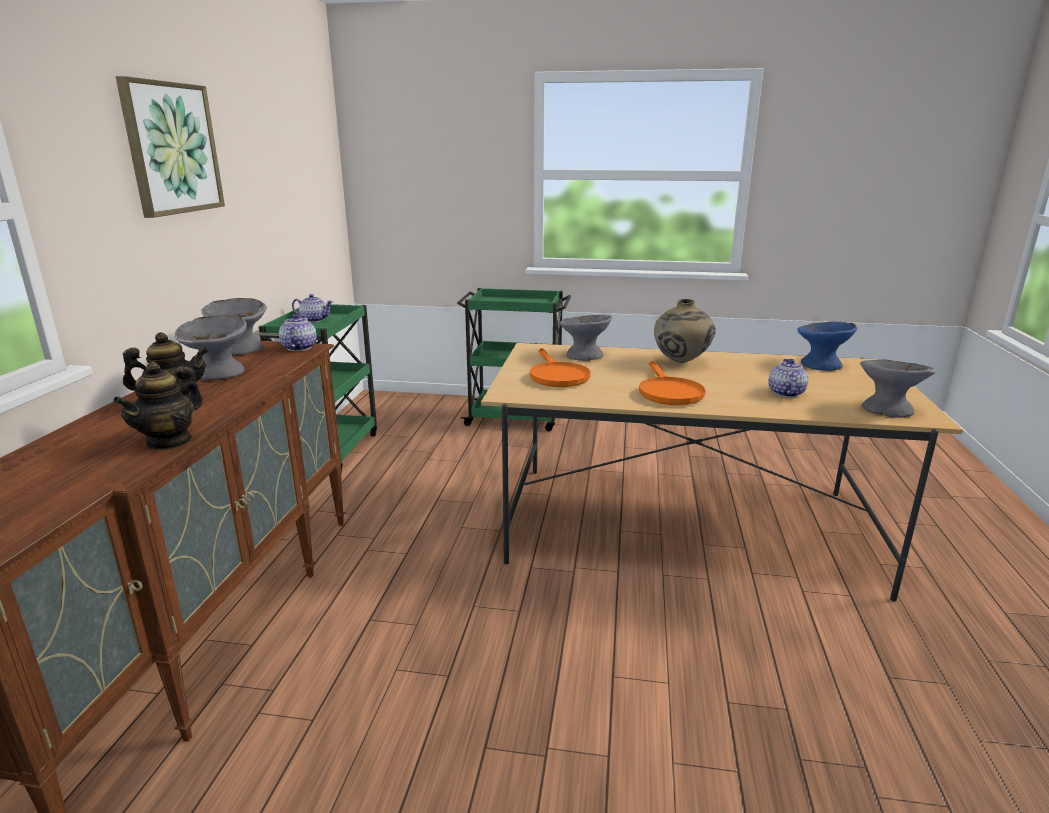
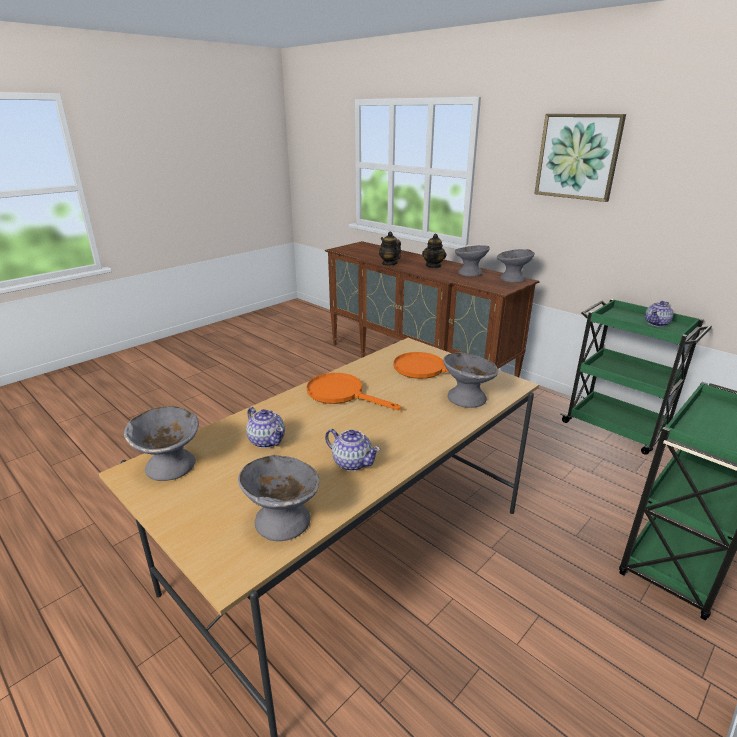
camera: 125 degrees right, 5 degrees up
(298, 348) = (503, 288): teapot -> teapot (352, 462)
(681, 363) = (395, 434): beige vase -> none
(821, 365) = (282, 521): blue bowl -> grey bowl

